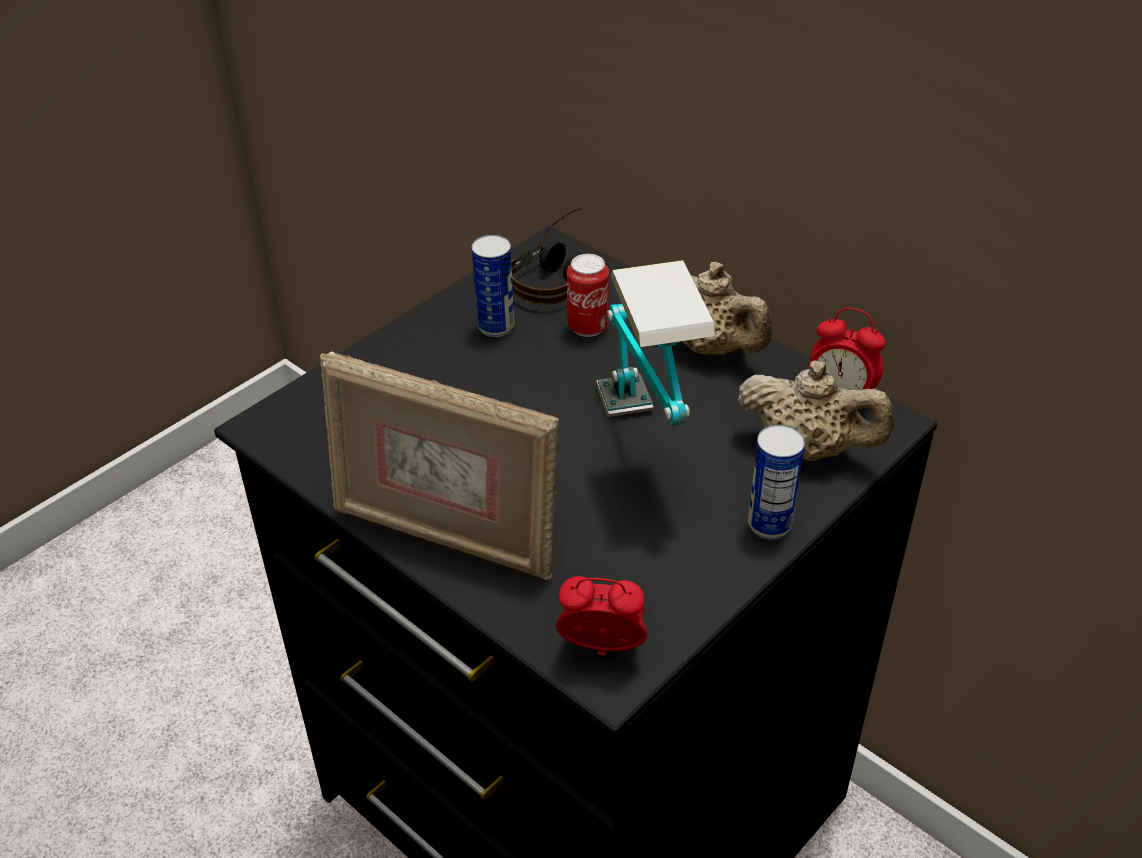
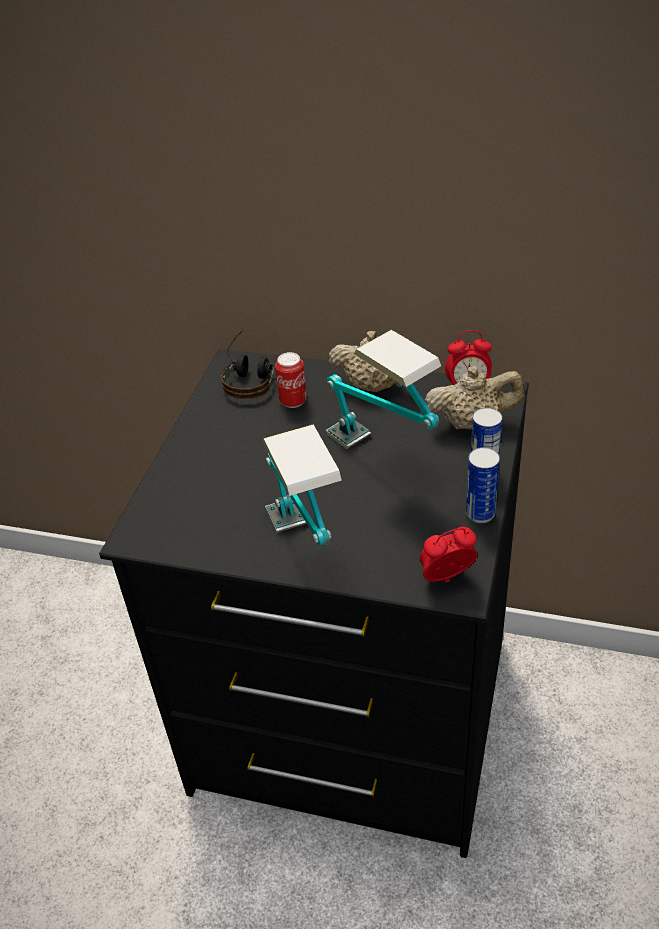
camera: 25 degrees left, 0 degrees up
(445, 536) = (305, 555): picture frame -> table lamp
(496, 326) = (235, 421): can -> can (480, 514)

